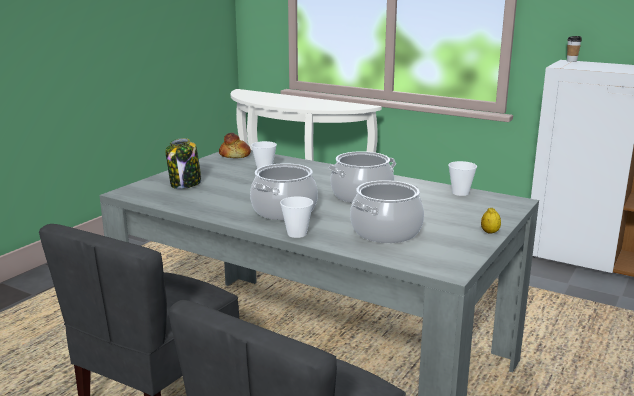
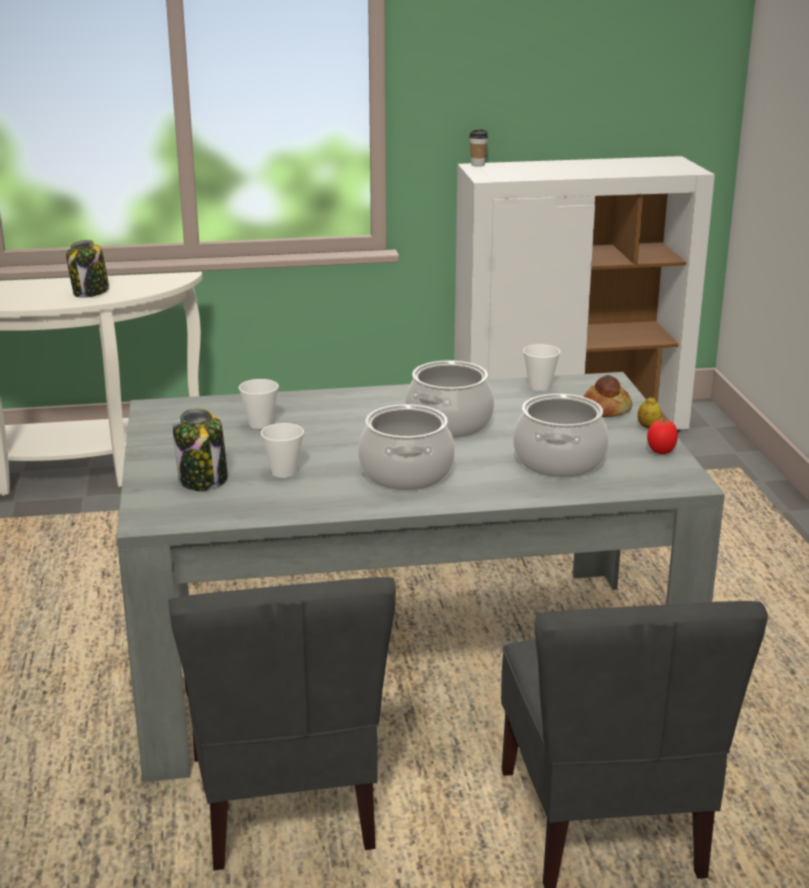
camera: 40 degrees left, 5 degrees up
(235, 155) = (169, 413): bread -> bread (605, 409)
(297, 234) = (479, 497): cup -> cup (284, 472)
(310, 104) = (90, 292): none -> jar
(468, 248) = (661, 452): none -> tomato

